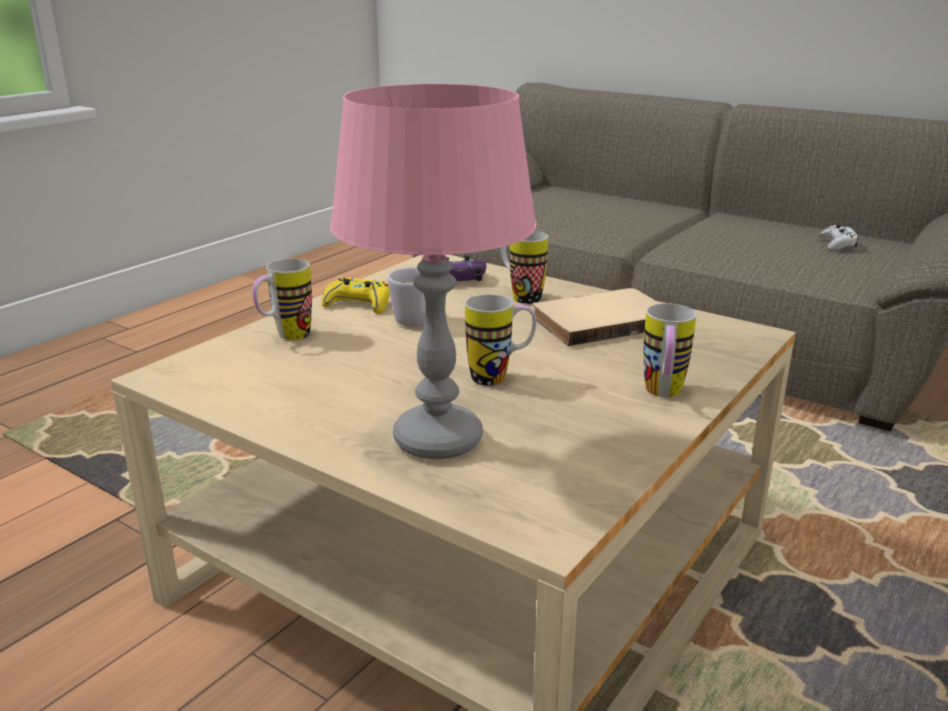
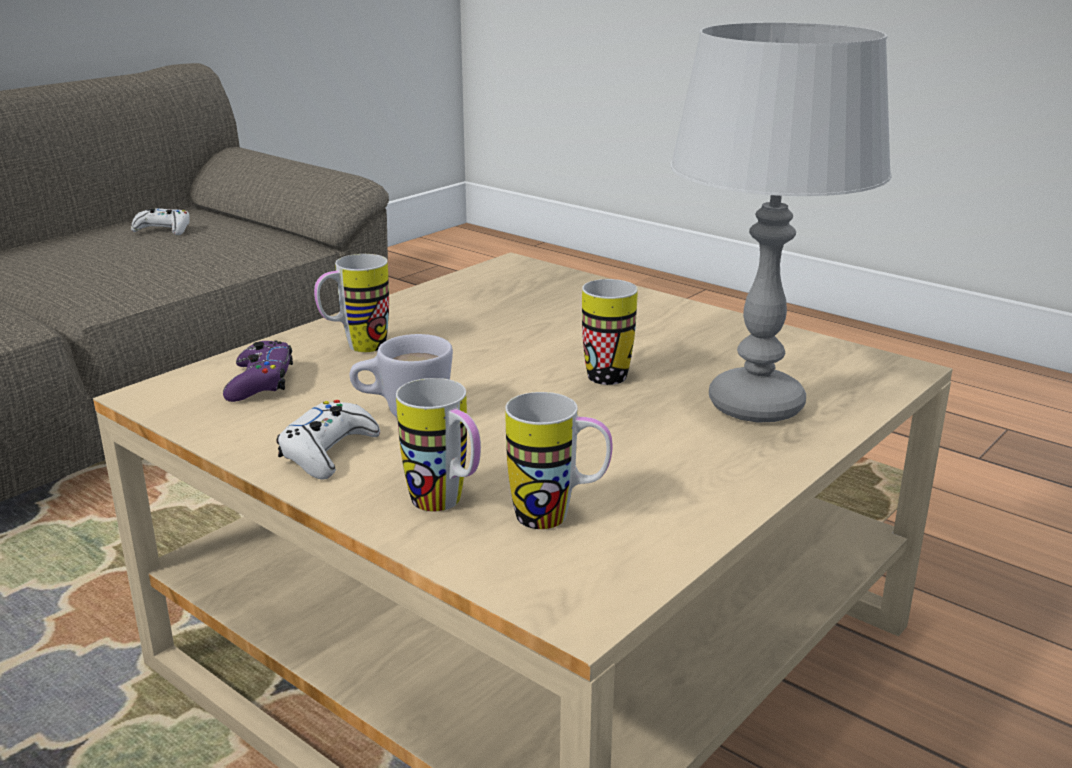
camera: 85 degrees left, 0 degrees up
(358, 304) = (328, 452): yellow game controller -> white game controller
(437, 440) = (755, 405): pink table lamp -> grey table lamp
(599, 320) = (456, 316): beige book -> none
(663, 395) = (648, 310): mug -> mug (558, 519)

